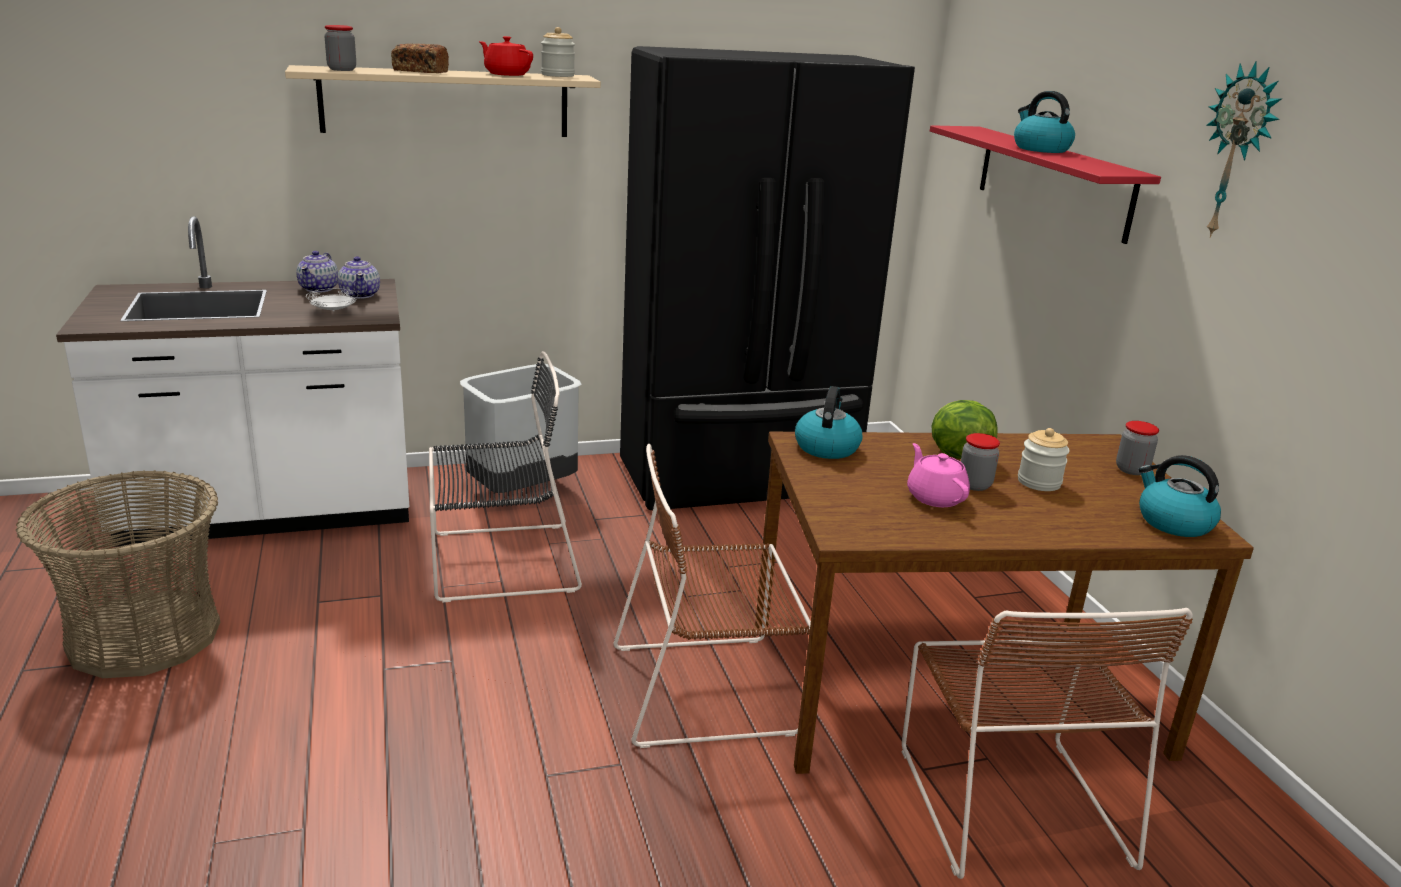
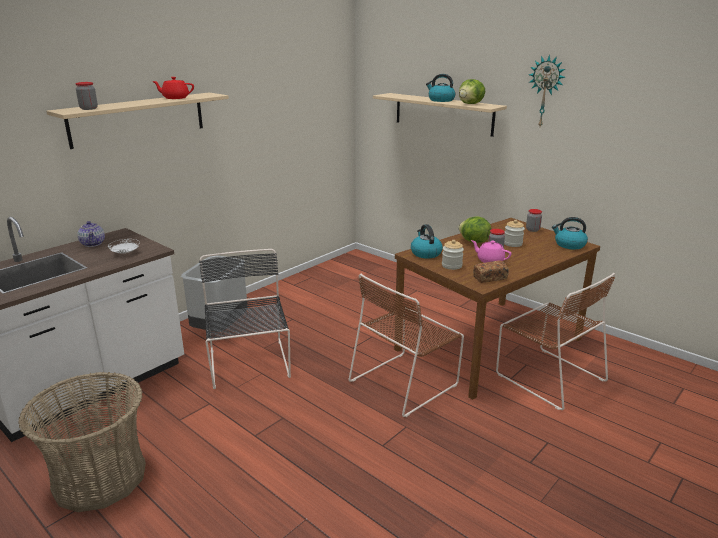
camera: 30 degrees left, 0 degrees up
(360, 294) = (123, 241): teapot -> none
(420, 71) = (130, 103): bread -> bread (490, 278)
(498, 562) = (249, 365): black chair -> black chair turned 60 degrees counterclockwise
(557, 75) = (199, 95): jar -> jar (451, 265)
(741, 479) = (317, 288): black fridge -> none
(1052, 181) = (443, 114): red shelf -> beige shelf
(1083, 163) = (471, 104): none -> lettuce

